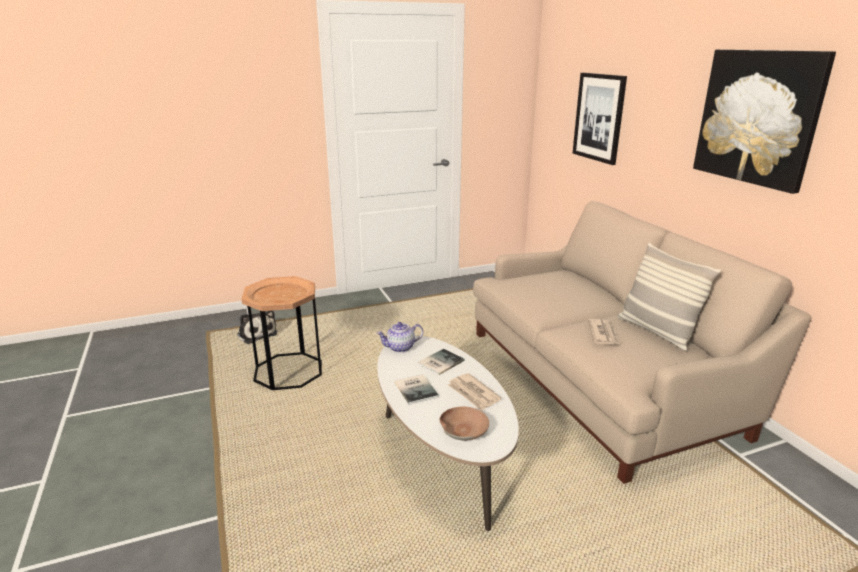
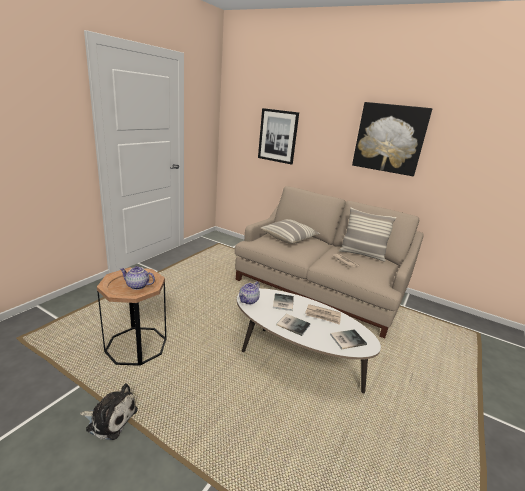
camera: 40 degrees left, 0 degrees up
(256, 334) = (72, 325): plush toy -> plush toy (110, 418)
(282, 296) = (137, 286): none -> teapot
(463, 430) = (346, 339): brown bowl -> book
(556, 284) = (289, 238): none -> pillow

